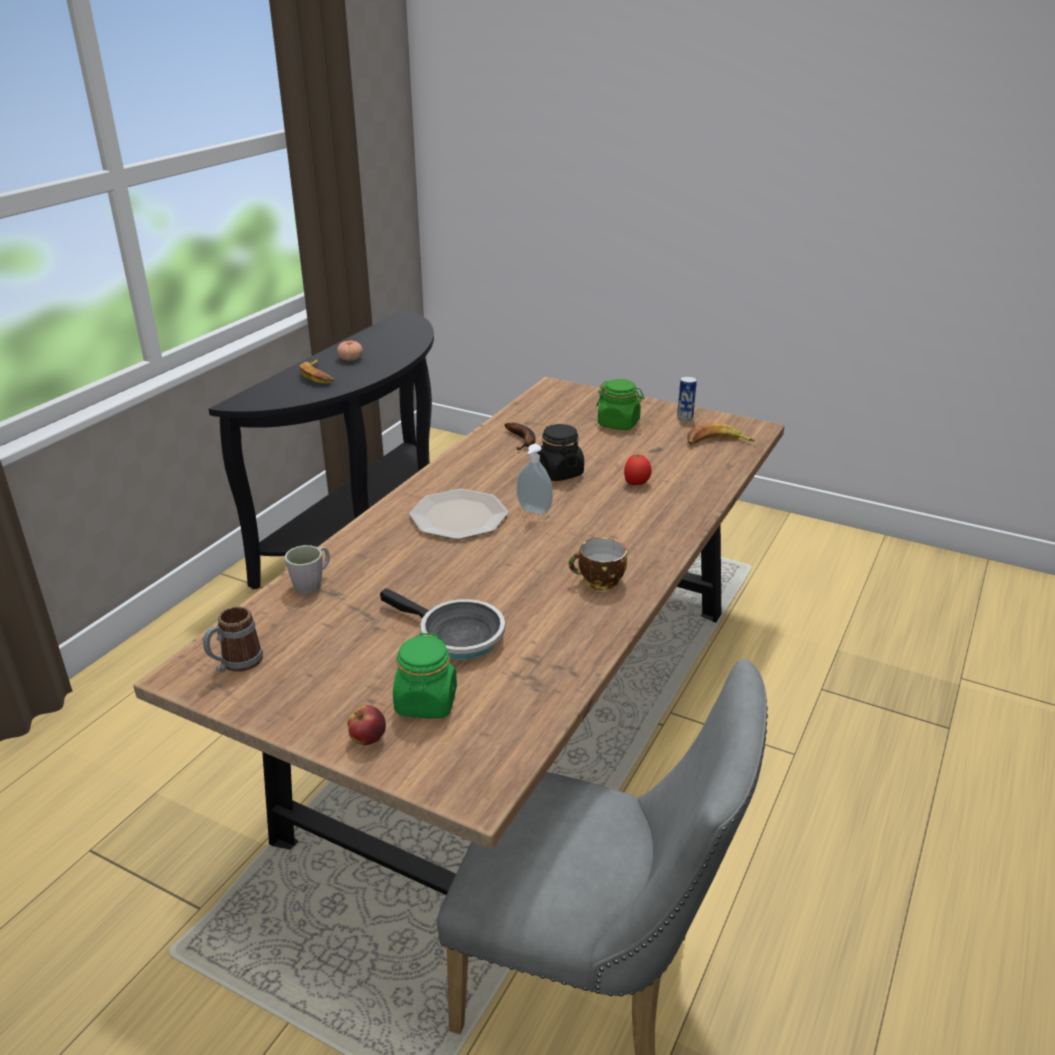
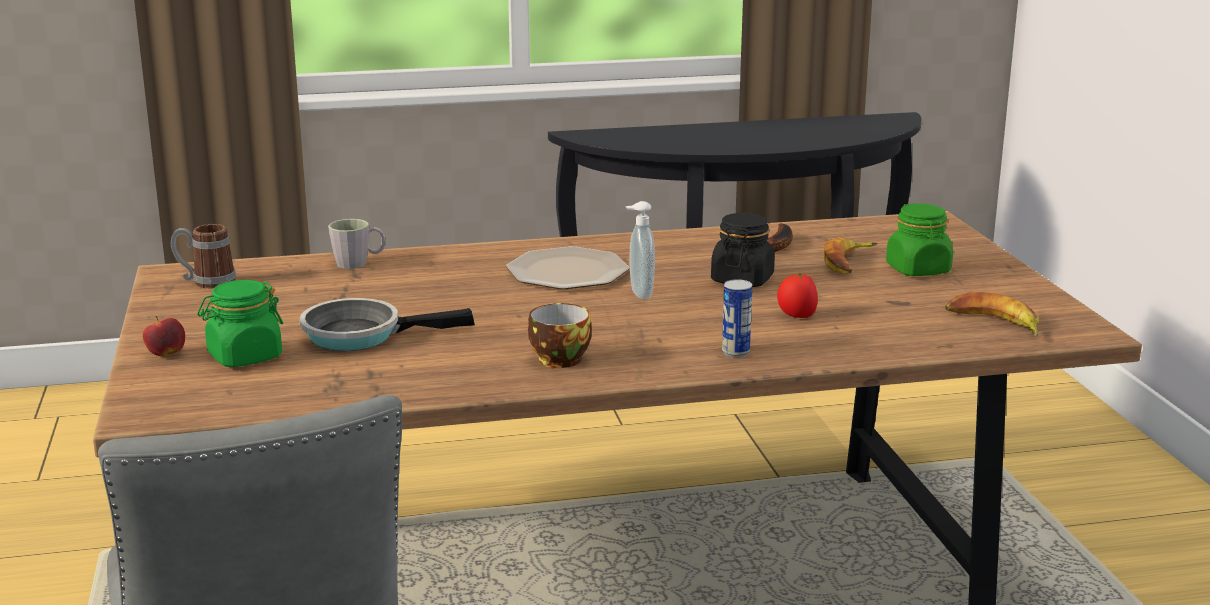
camera: 50 degrees right, 10 degrees down
(318, 376) = (690, 136): banana -> banana (849, 263)
(350, 359) = (752, 133): tomato -> none
(455, 636) = (361, 335): frying pan -> frying pan turned 90 degrees clockwise
(685, 418) = (1015, 292): can -> can (735, 352)

